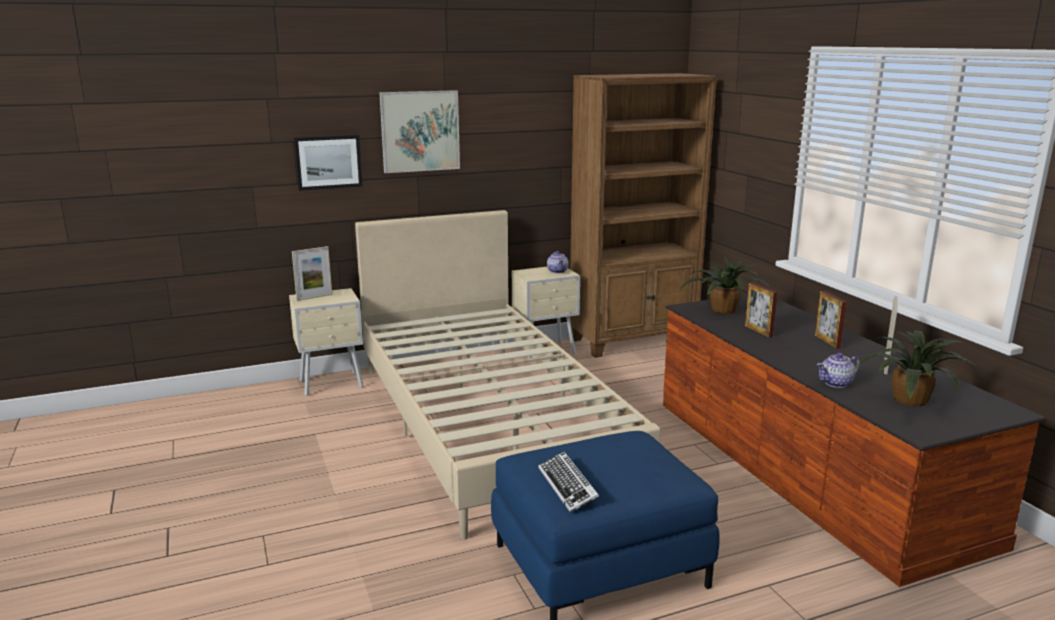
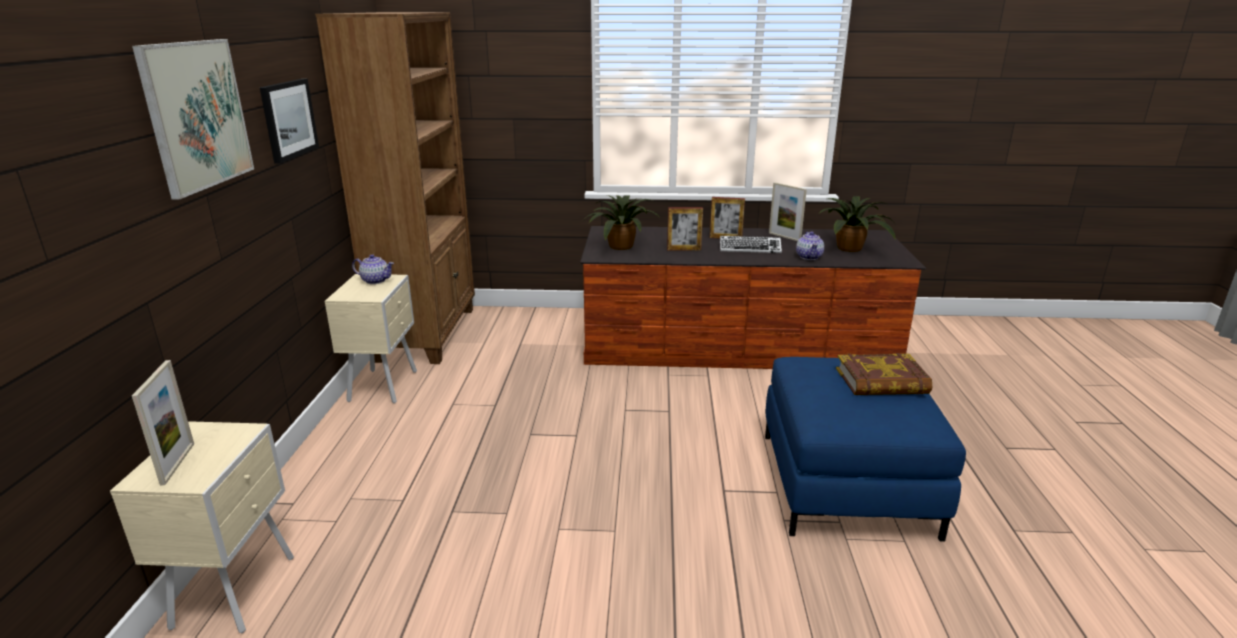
camera: 65 degrees left, 5 degrees up
(328, 162) = (92, 199): picture -> picture (288, 119)
(487, 423) = (521, 473): beige bed -> none
(567, 486) = (894, 414): keyboard -> keyboard (750, 248)
(629, 476) = (882, 382): none -> book

